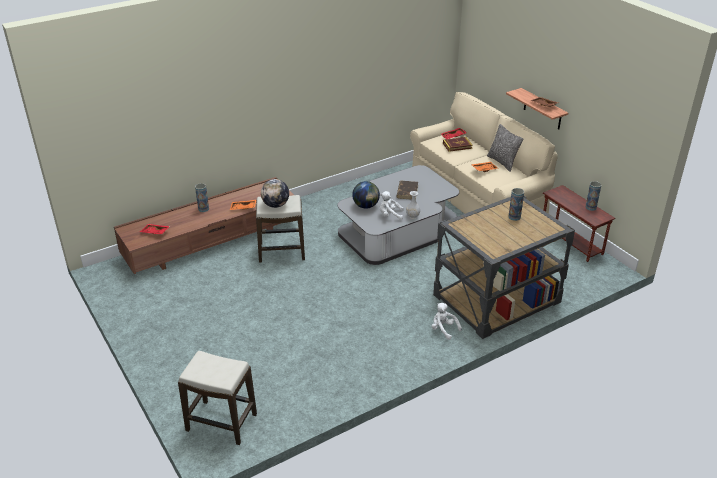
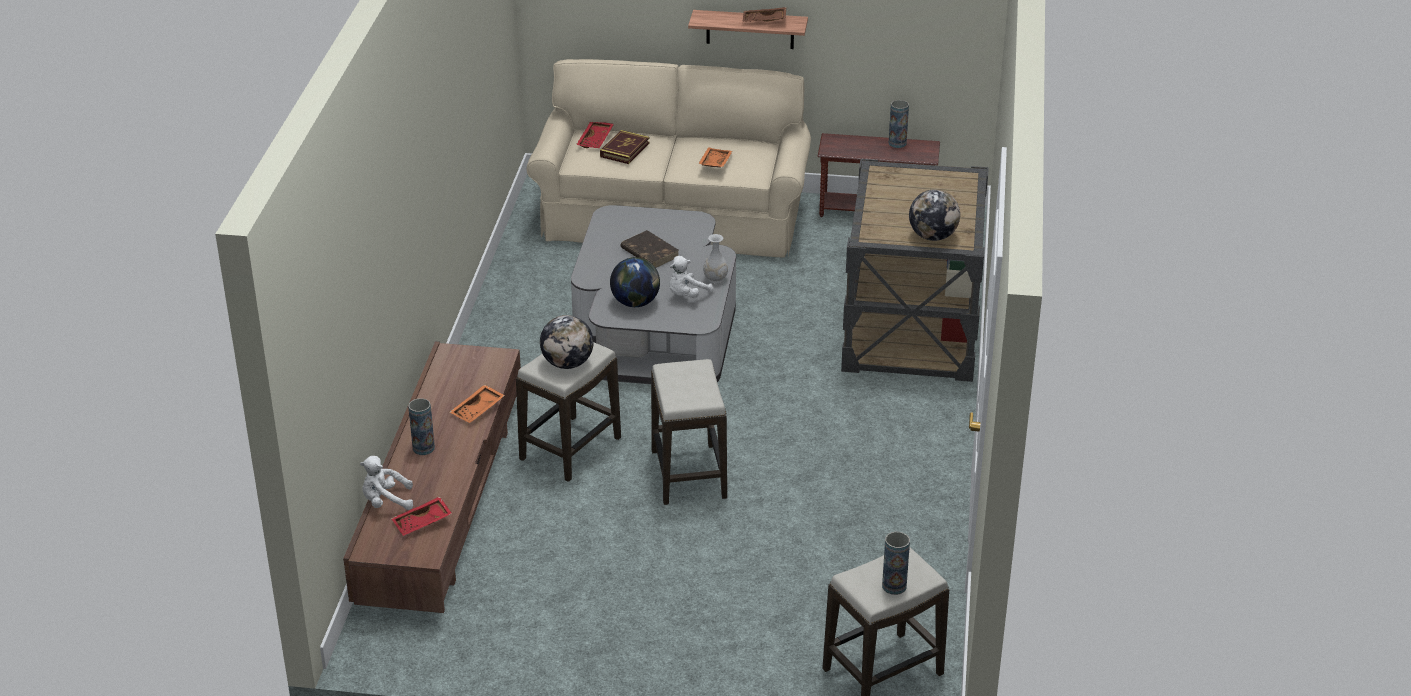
camera: 50 degrees left, 0 degrees up
(301, 290) = (688, 474): none -> stool
(443, 329) = (919, 400): white plush toy -> white plush toy (386, 501)
(485, 242) = (932, 236): none -> globe
(502, 162) = (718, 141): pillow -> none
(514, 217) = (908, 190): vase -> vase (894, 586)

